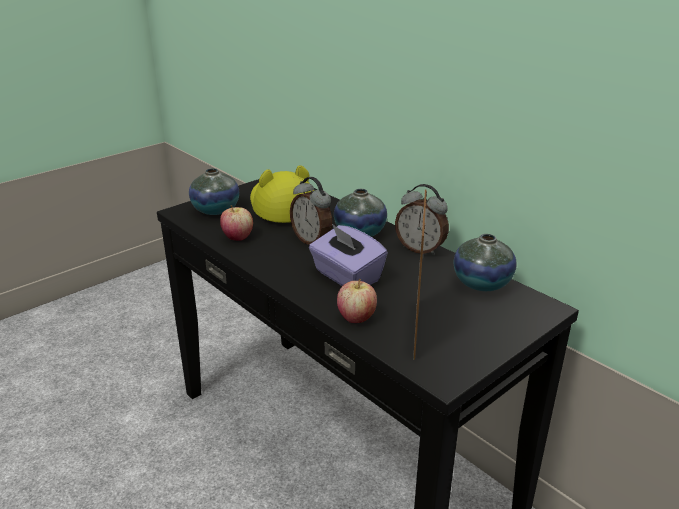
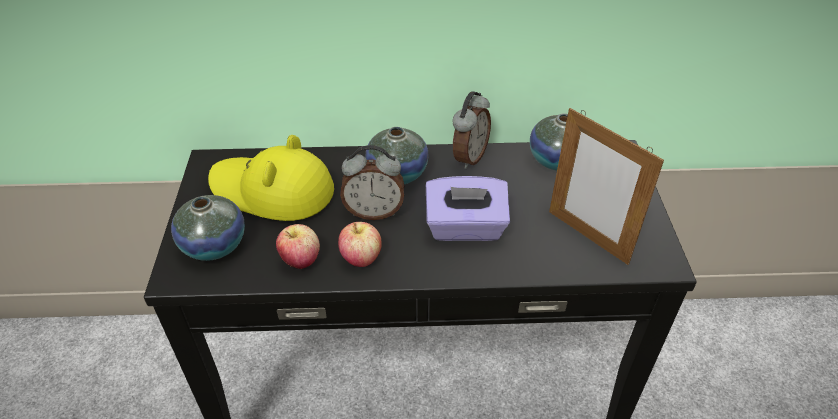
camera: 50 degrees left, 15 degrees up
(356, 317) = (539, 261): apple -> apple (361, 258)
(420, 249) = (468, 157): alarm clock -> alarm clock turned 45 degrees counterclockwise

